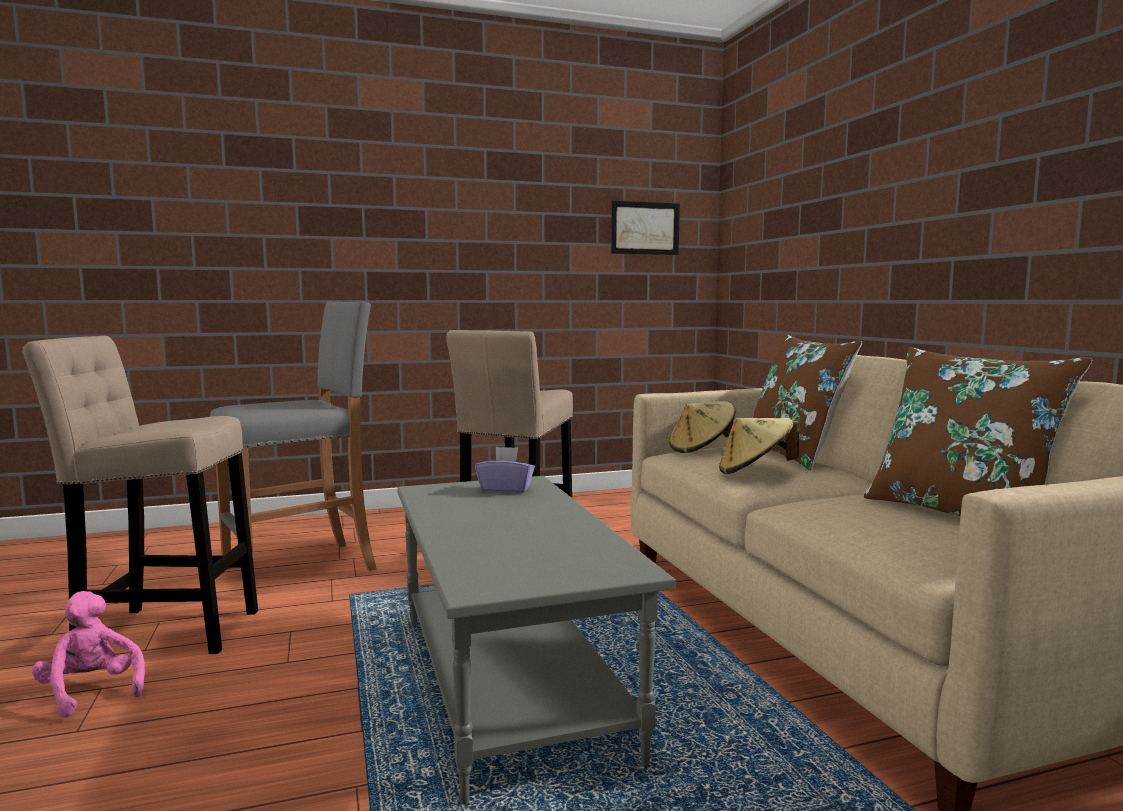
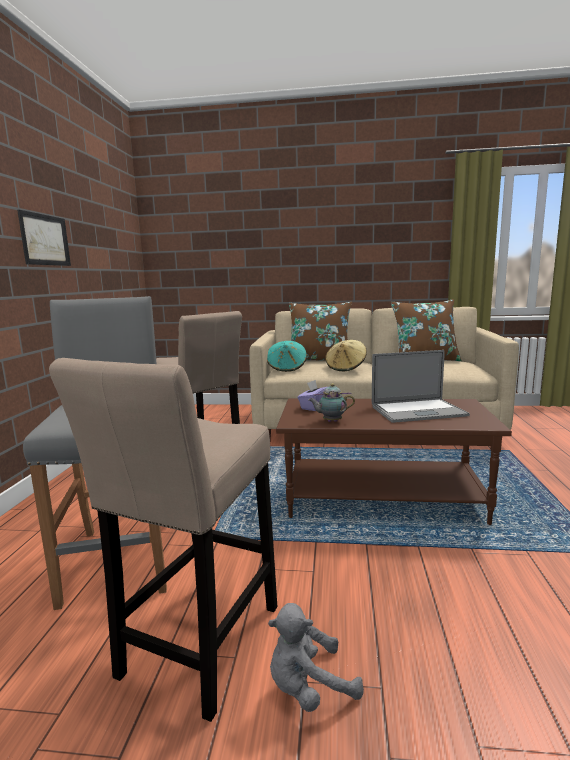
camera: 65 degrees left, 5 degrees up
(91, 691) = (309, 688): pink plush toy -> grey plush toy
(436, 502) = (331, 421): none -> teapot
(512, 683) = (383, 498): grey coffee table -> brown coffee table
(528, 540) = (418, 411): none -> laptop
(645, 228) = (117, 237): picture -> picture (45, 240)
(701, 449) = (287, 368): beige hat -> turquoise hat

